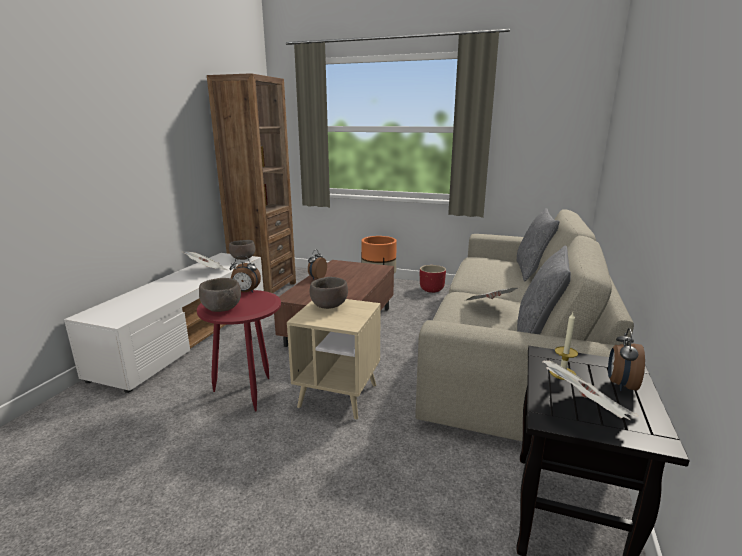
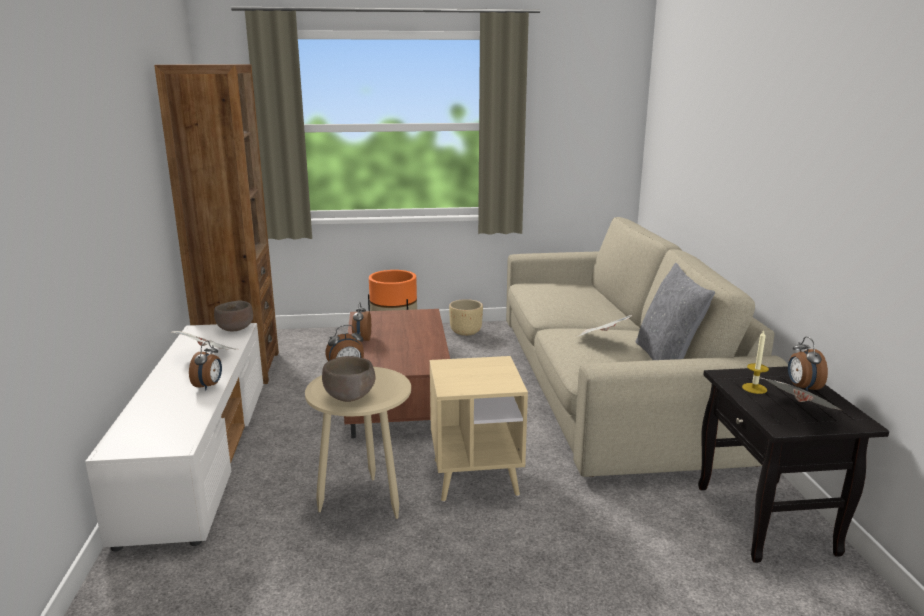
camera: 25 degrees left, 0 degrees up
(183, 289) = (209, 386): none -> alarm clock
(249, 391) = (364, 500): red side table -> beige side table
(329, 306) = (461, 370): brown bowl -> none
(432, 290) = (466, 332): red planter -> beige planter
(532, 271) = (598, 292): grey pillow -> none

